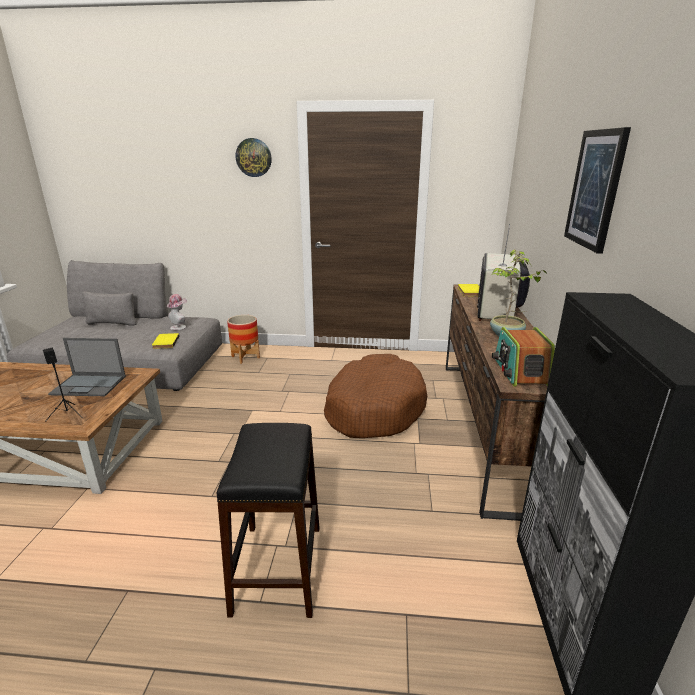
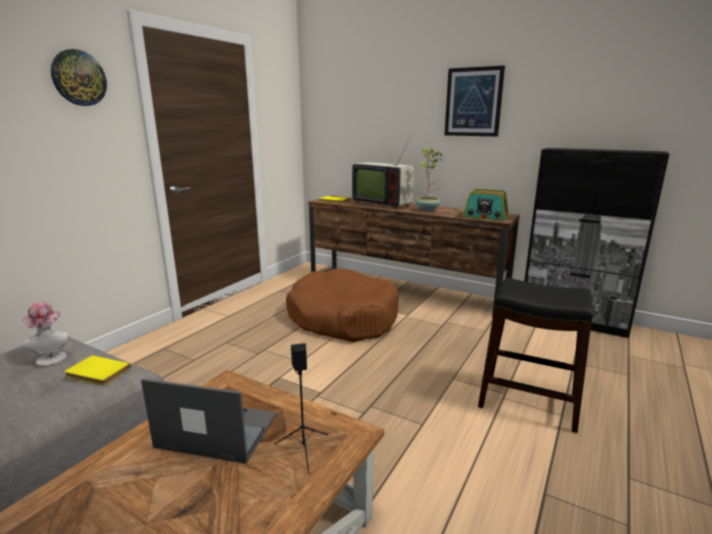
camera: 65 degrees left, 5 degrees down
(89, 385) = (216, 431): laptop -> laptop turned 105 degrees counterclockwise
(245, 357) = (138, 362): planter -> none

